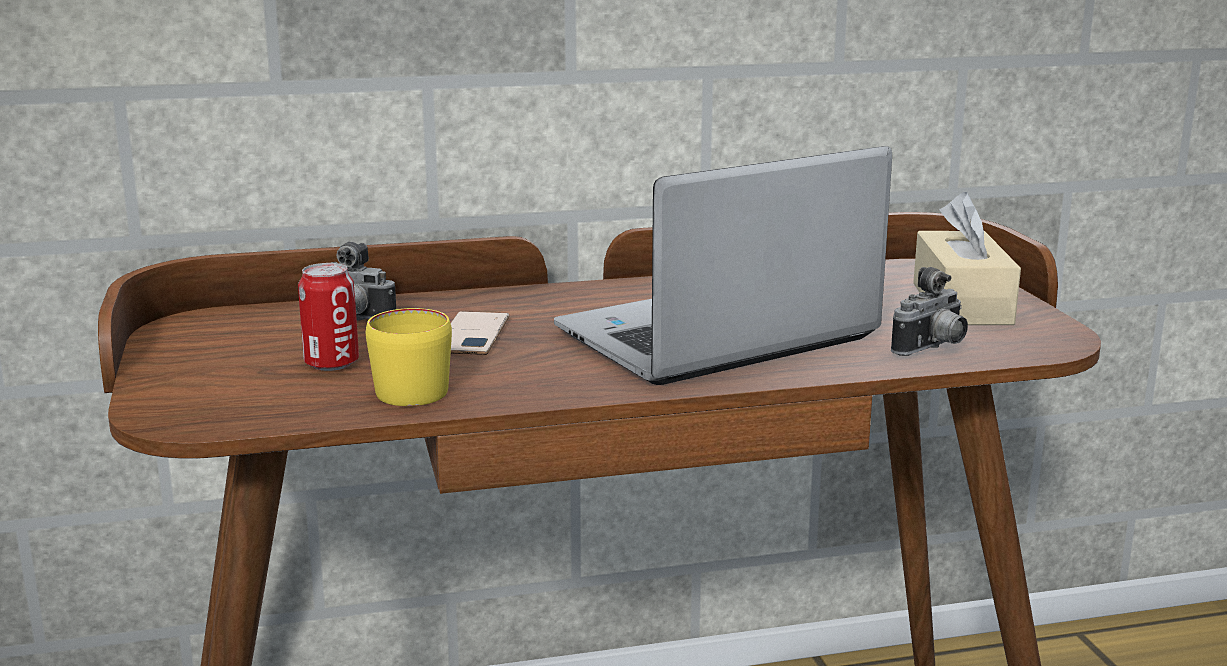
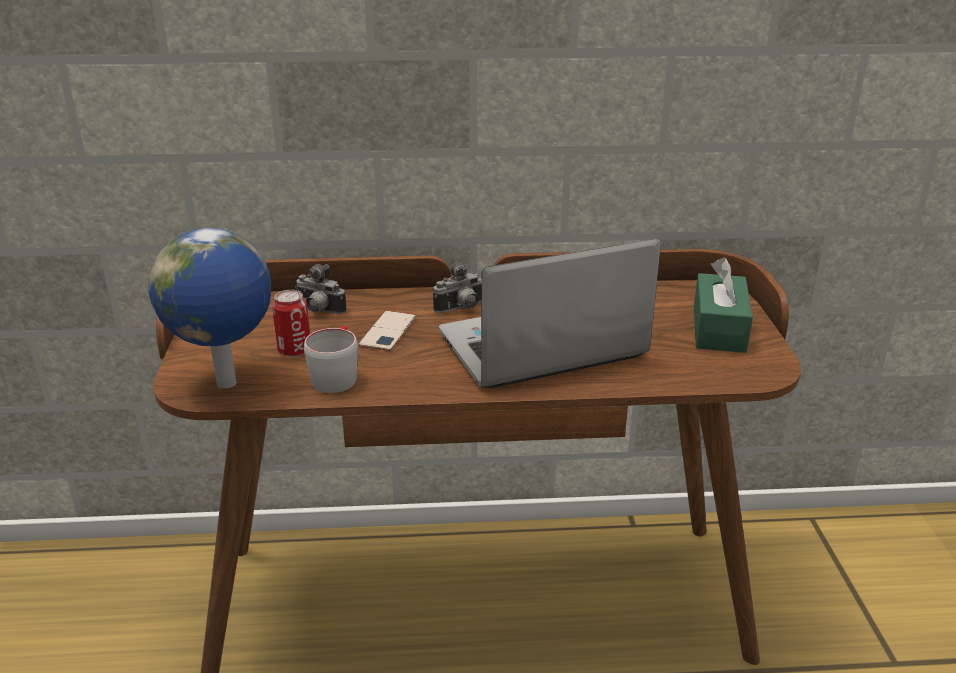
camera: 10 degrees right, 10 degrees up
(238, 408) = (228, 384): none -> globe
(413, 386) = (336, 375): yellow mug -> grey mug
(932, 349) = (680, 371): camera -> camera (461, 309)
(961, 304) = (718, 329): beige tissue box -> green tissue box

